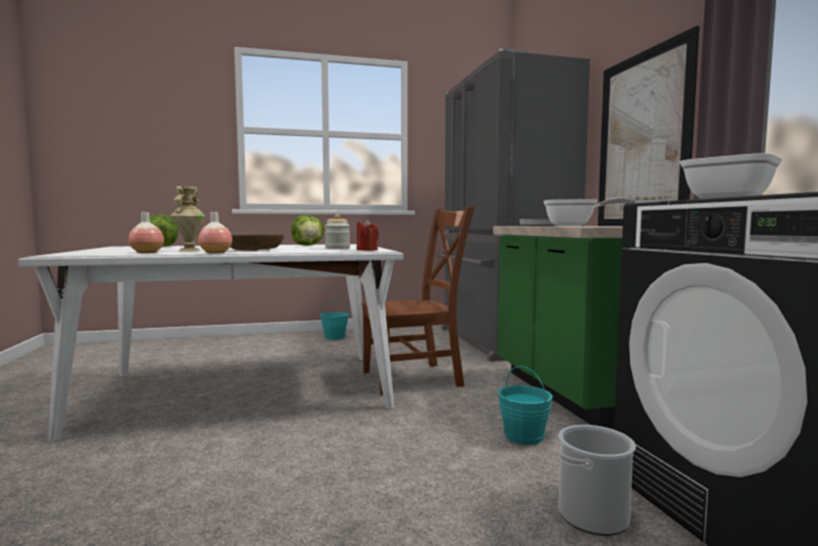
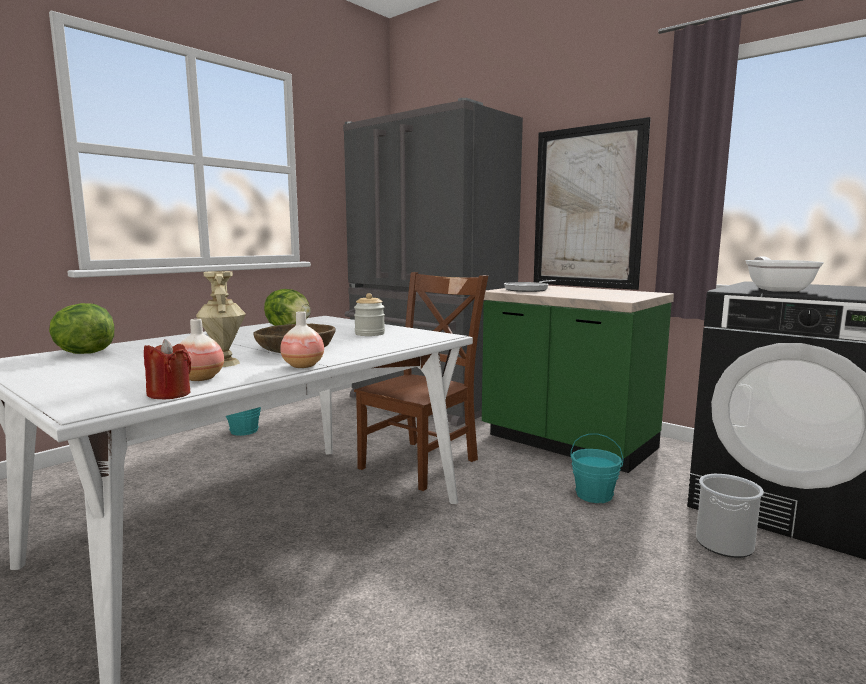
camera: 35 degrees left, 5 degrees up
(367, 250) = (423, 335): red candle -> red candle (169, 394)
(575, 226) = (590, 295): frying pan -> none

